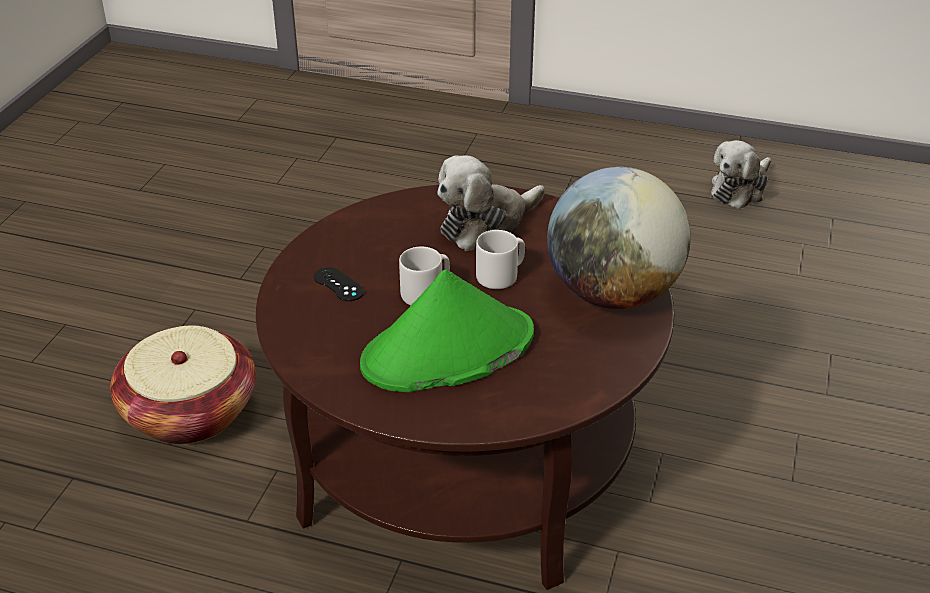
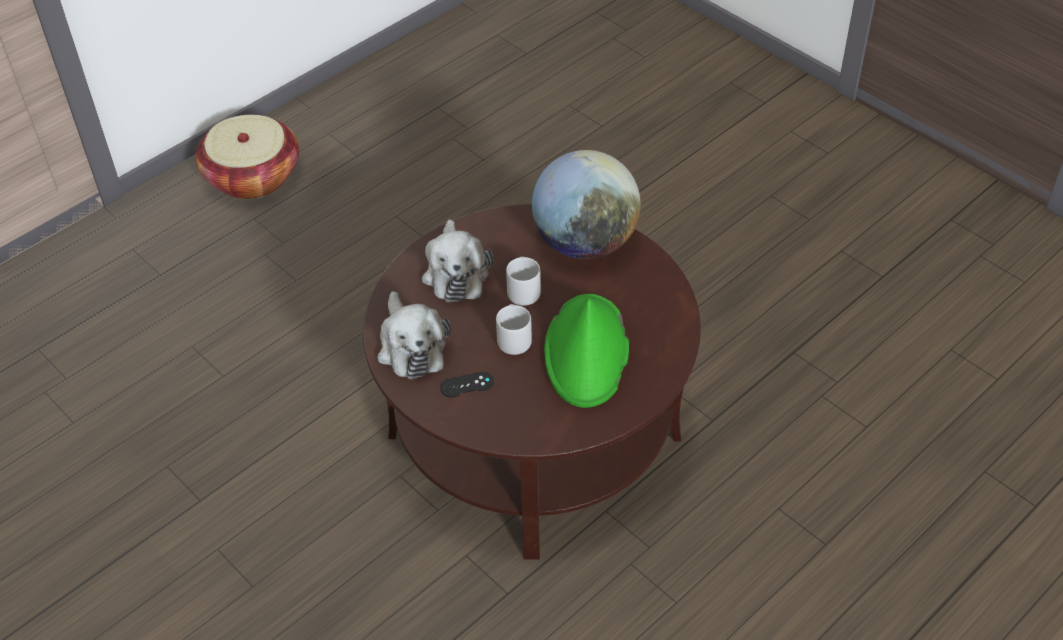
camera: 60 degrees left, 10 degrees up
(190, 412) = (355, 594): basket -> basket (253, 177)
(740, 189) = (362, 134): plush toy -> plush toy (410, 347)

